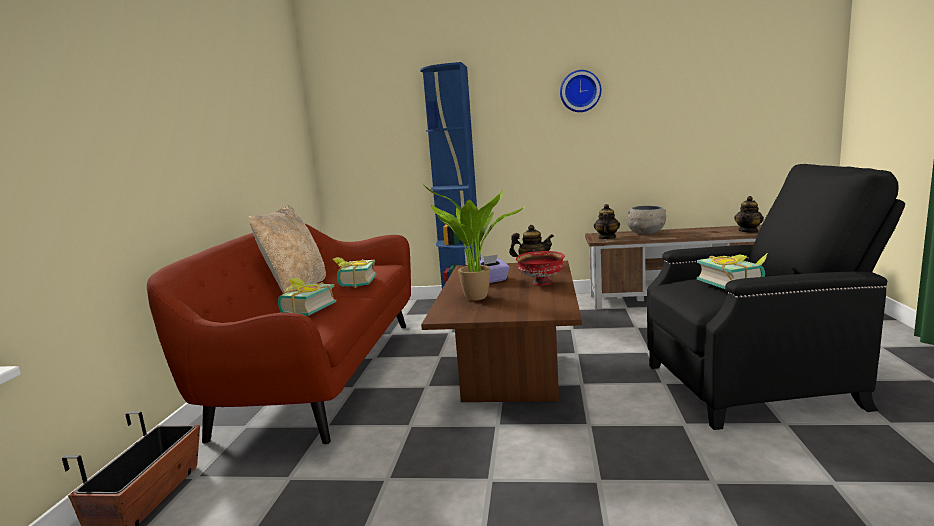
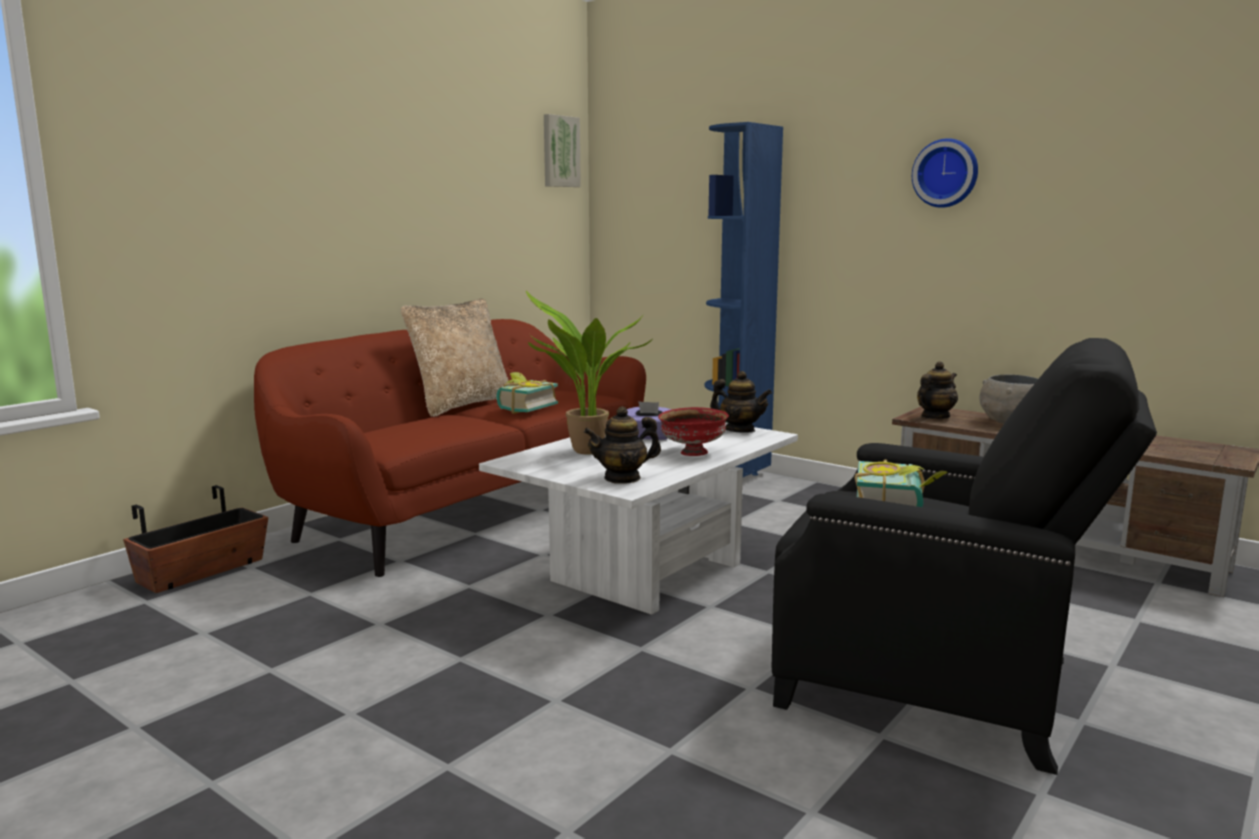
camera: 30 degrees right, 0 degrees up
(292, 91) = (560, 151): none -> picture
(304, 310) = (424, 425): book -> none
(512, 376) = (647, 572): brown coffee table -> white coffee table
(748, 231) = (1187, 452): teapot -> teapot (622, 478)

